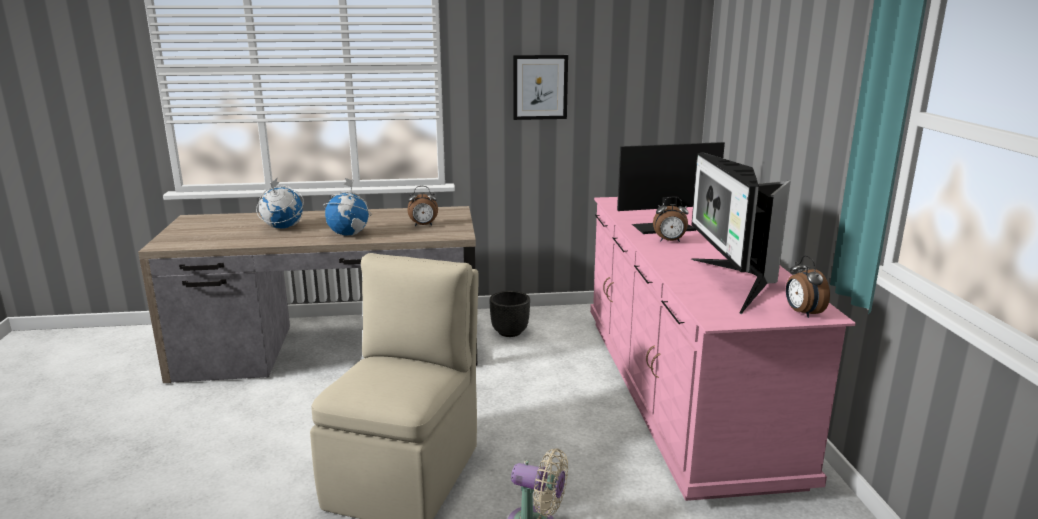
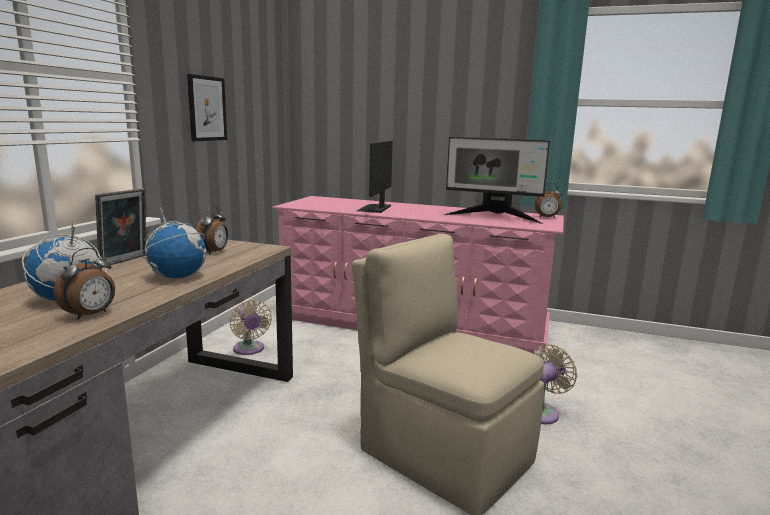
camera: 65 degrees left, 5 degrees down
(373, 214) = (126, 261): none -> picture frame
(510, 332) = (249, 350): black planter -> beige fan
(669, 241) = (404, 212): alarm clock -> alarm clock (91, 315)

